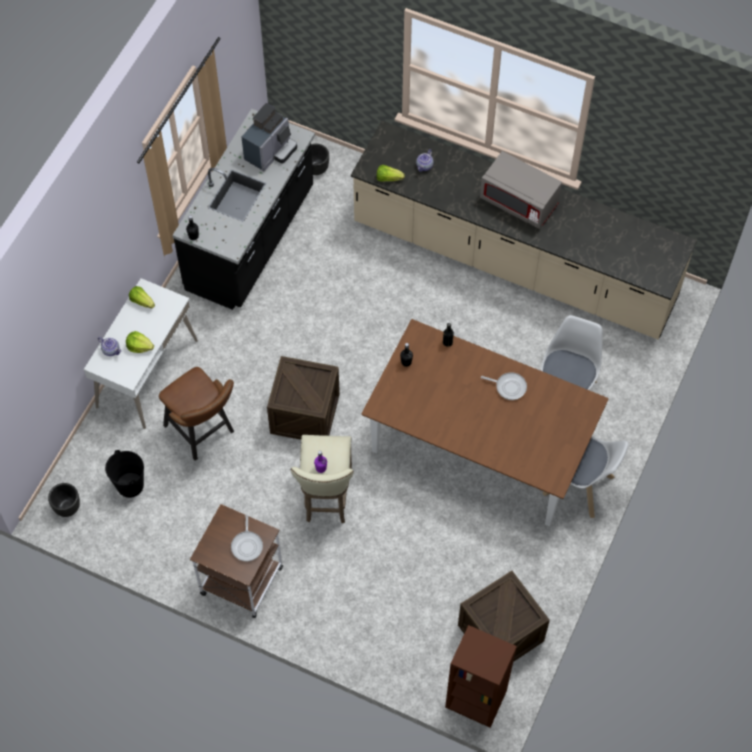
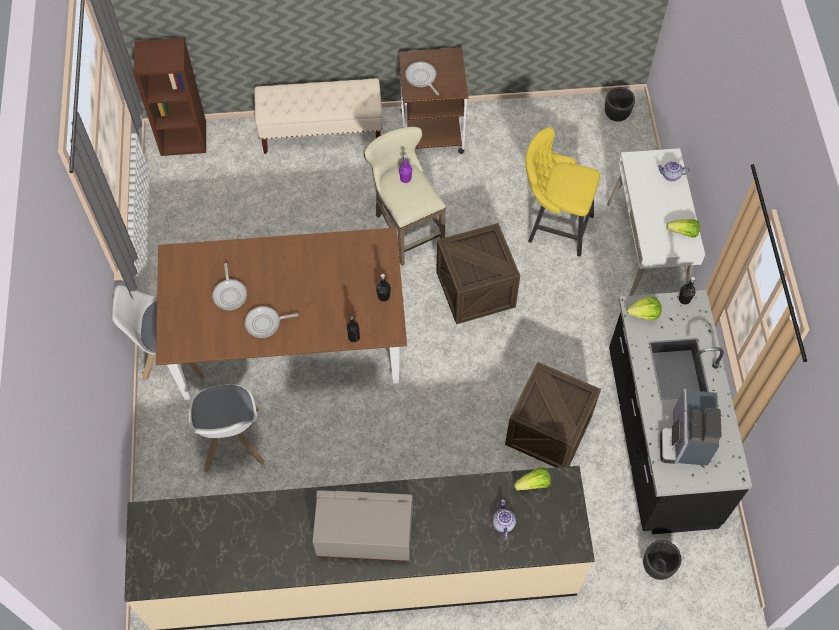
camera: 150 degrees right, 0 degrees up
(130, 485) = (580, 155): black bucket -> none
(139, 346) = (648, 191): lettuce -> lettuce (644, 314)
(203, 434) = (552, 226): brown stool -> yellow stool
(342, 634) = (322, 132): none -> beige bench
(500, 633) = (187, 195): crate -> crate (548, 430)
(524, 424) = (230, 294): none -> frying pan

